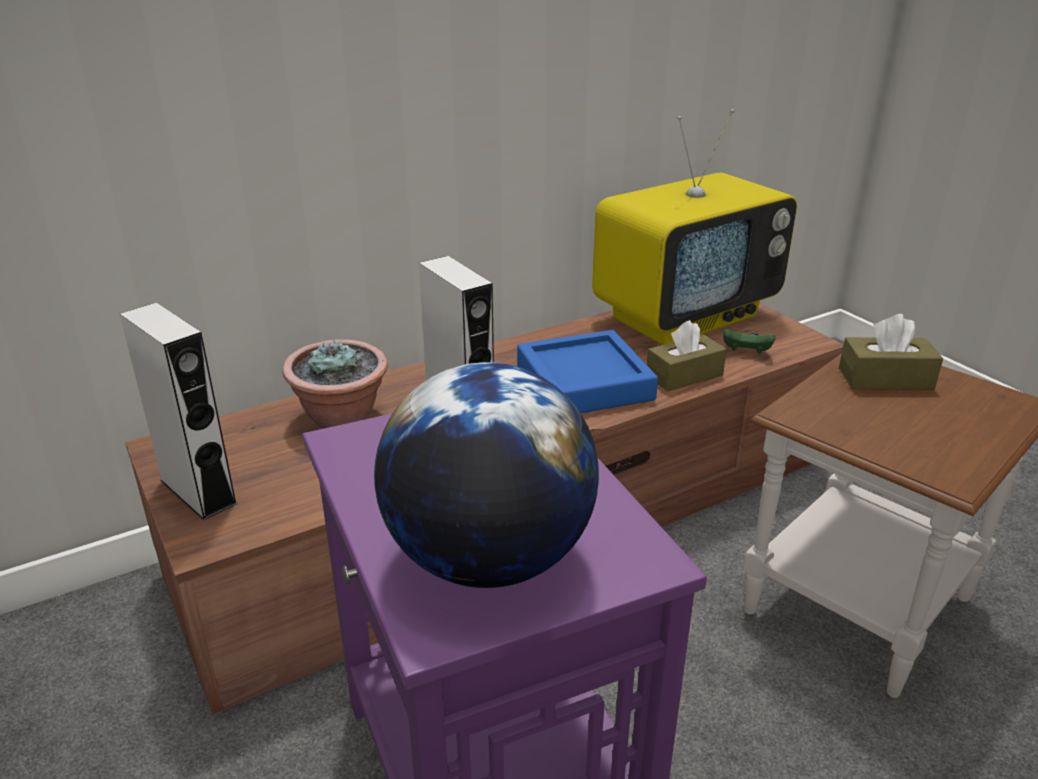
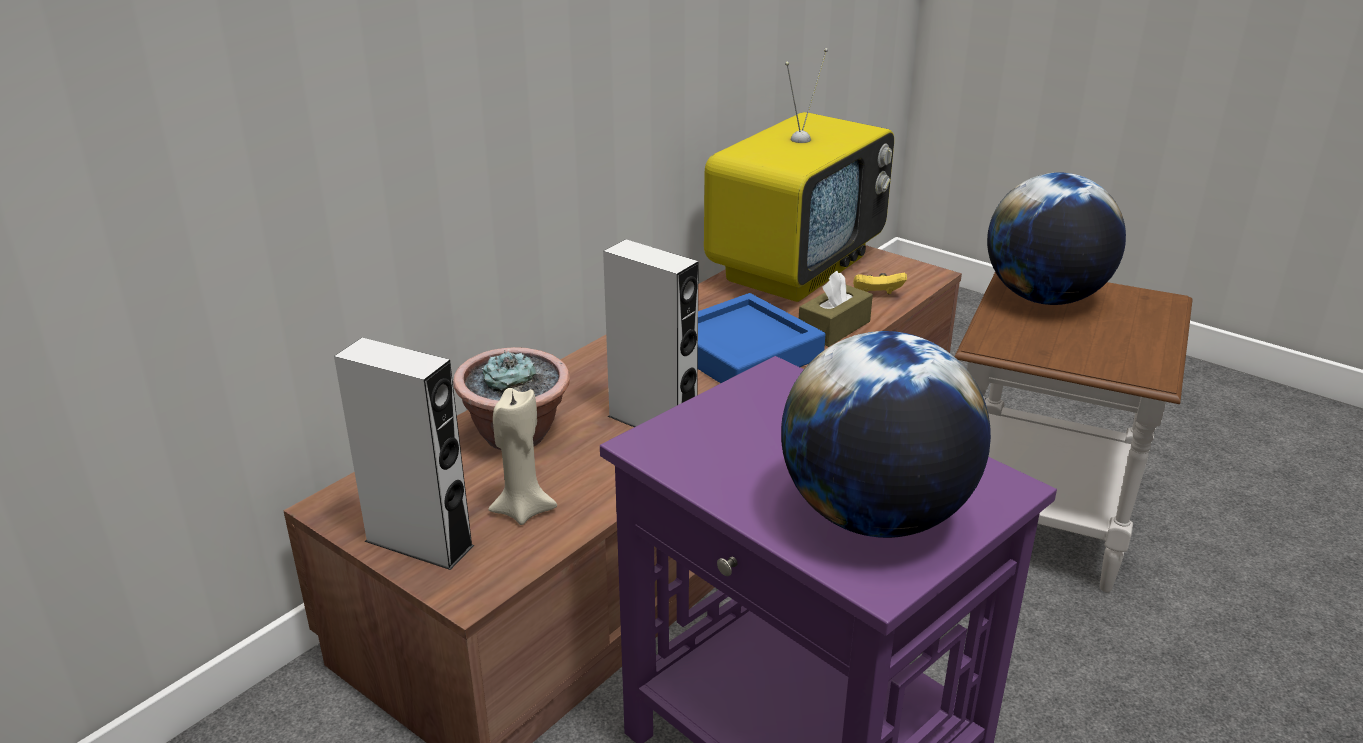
camera: 20 degrees left, 0 degrees up
(298, 482) = (523, 510): none -> beige candle
(746, 352) = (876, 295): green game controller -> yellow game controller
(885, 379) = (1045, 298): brown tissue box -> globe

